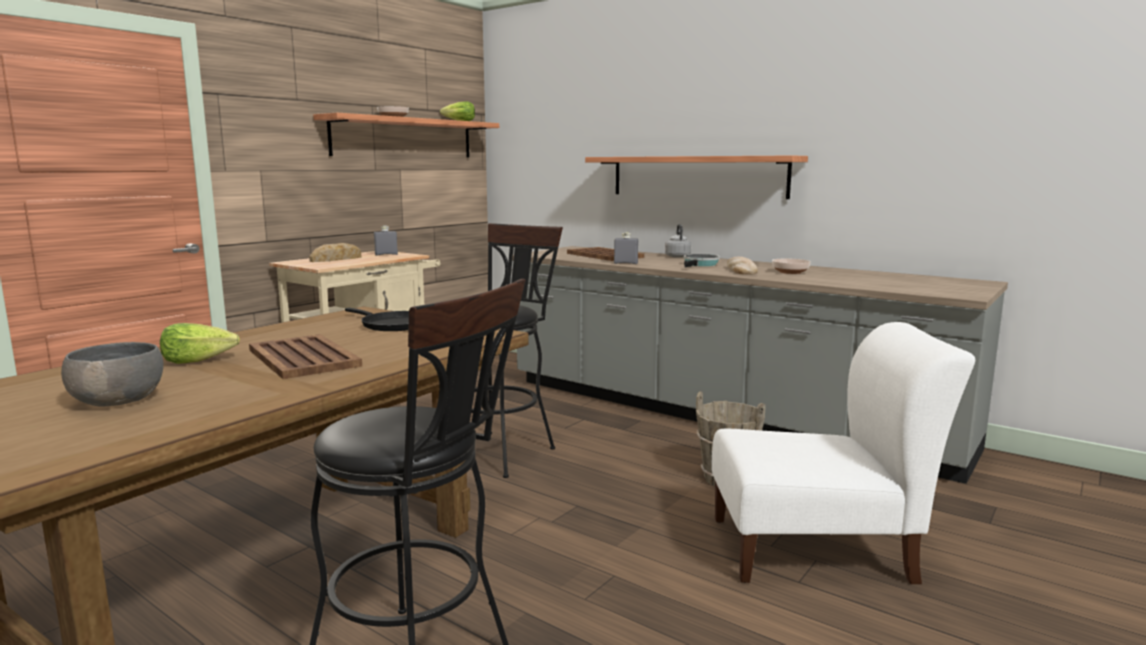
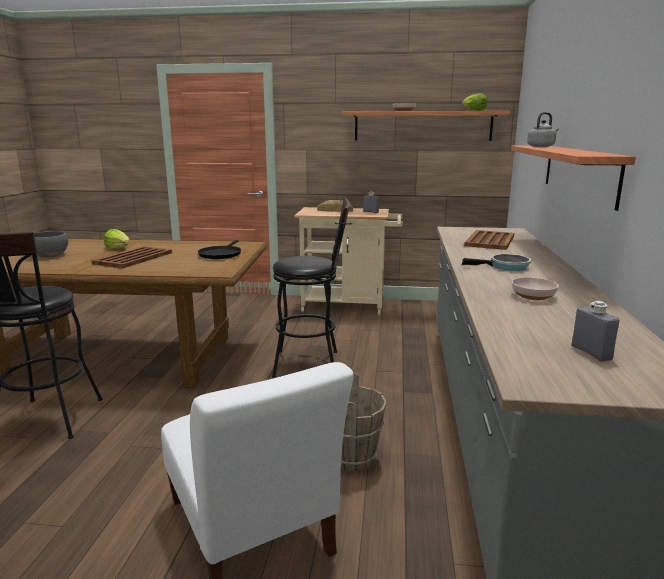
camera: 60 degrees right, 5 degrees up
(625, 263) = (459, 250): grey bottle -> grey bottle (591, 353)
(677, 256) = (541, 255): grey kettle -> grey kettle (541, 146)
(741, 270) = (501, 281): bread -> none

